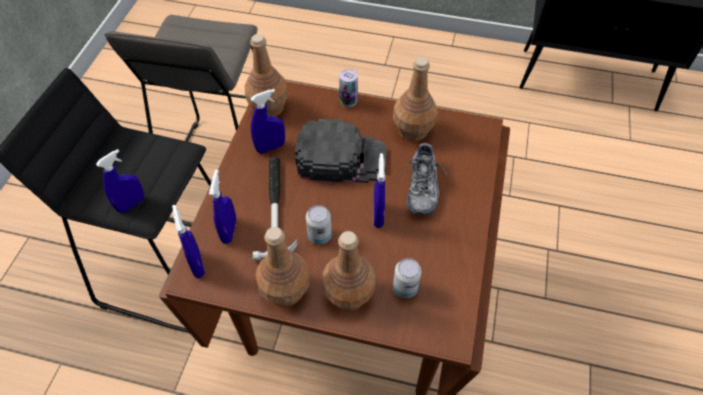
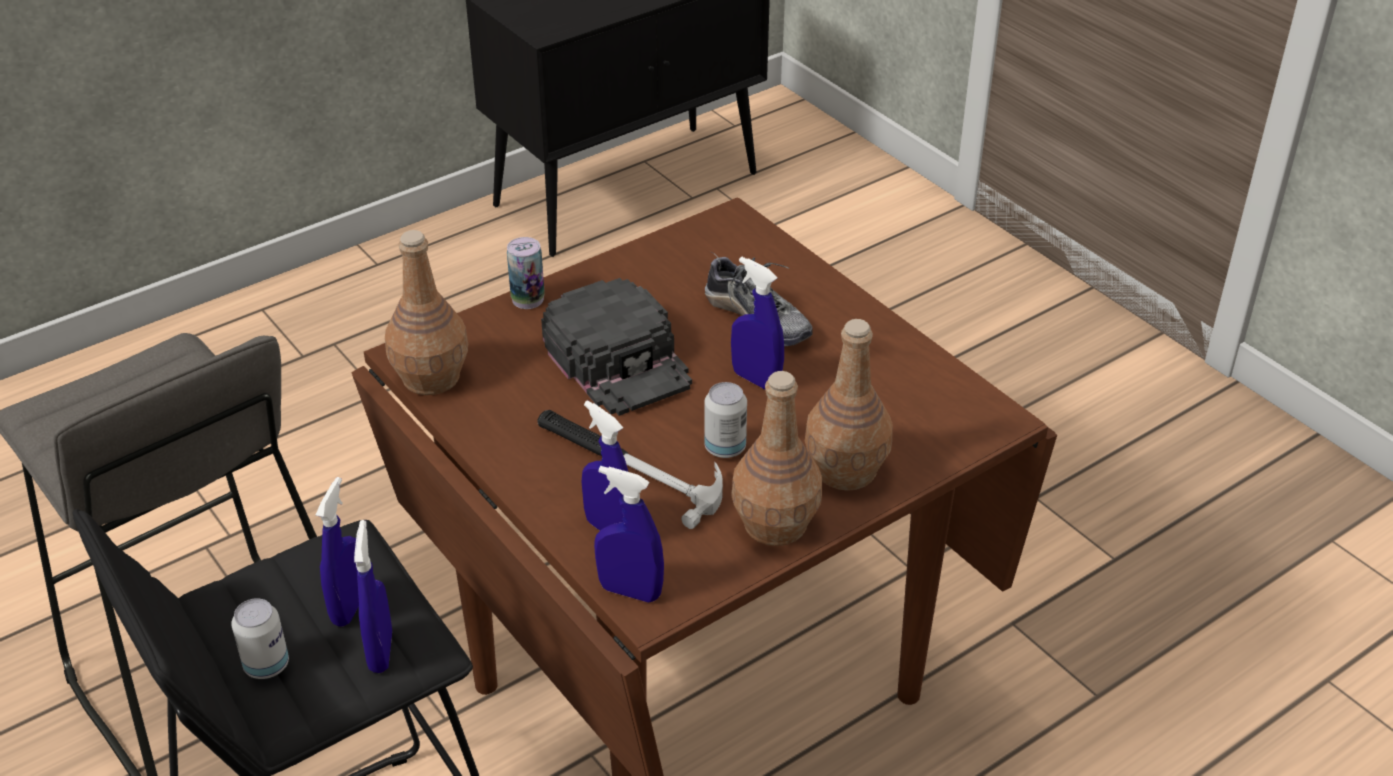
camera: 50 degrees left, 15 degrees down
(270, 147) = (510, 414): blue spray bottle -> blue spray bottle (350, 606)
(341, 157) = (619, 359): black cap -> black cap turned 105 degrees clockwise
(405, 288) = (891, 418): can -> can (266, 665)
(413, 130) = (657, 274): brown bottle -> none

